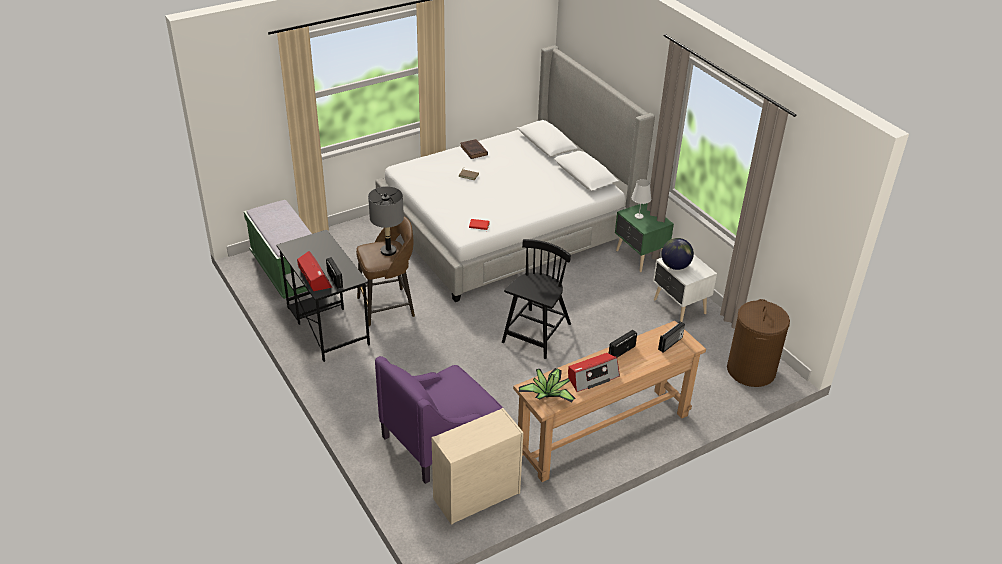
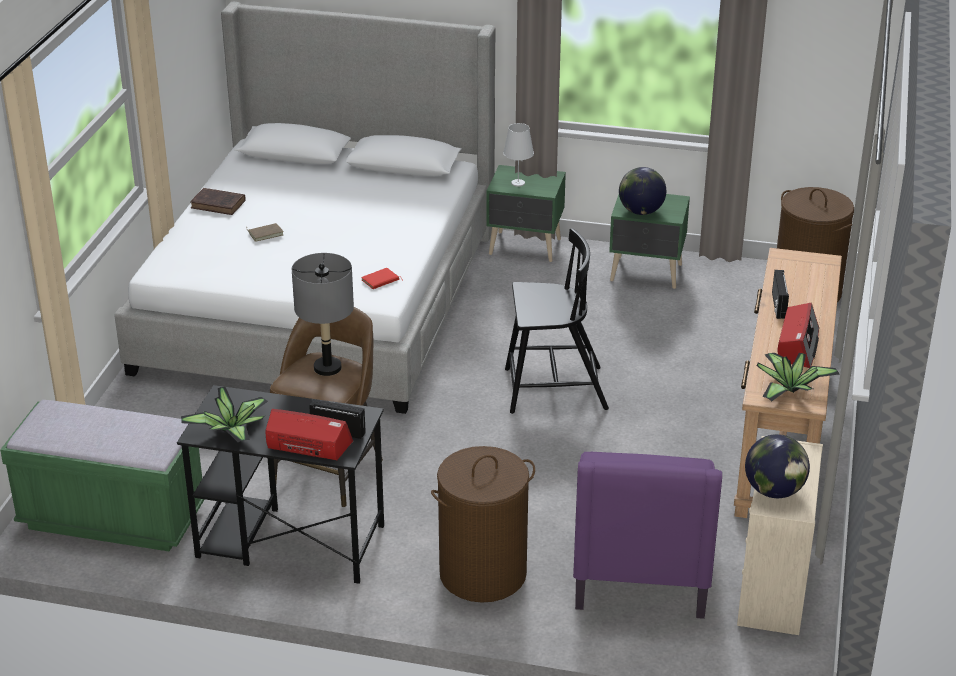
camera: 45 degrees left, 5 degrees down
(300, 253) = (232, 431): none -> potted plant
(372, 394) = (482, 574): none -> brown laundry basket
(460, 435) = (774, 491): none -> globe
(536, 334) = (553, 389): black chair -> black chair turned 105 degrees clockwise
(671, 344) = (806, 270): radio -> none
(679, 307) = (647, 274): white nightstand -> green nightstand

